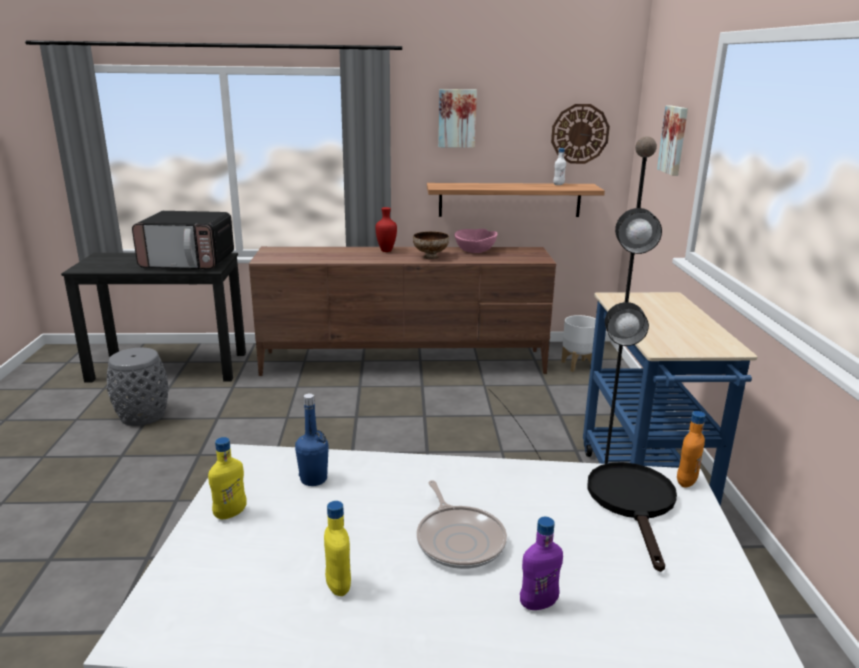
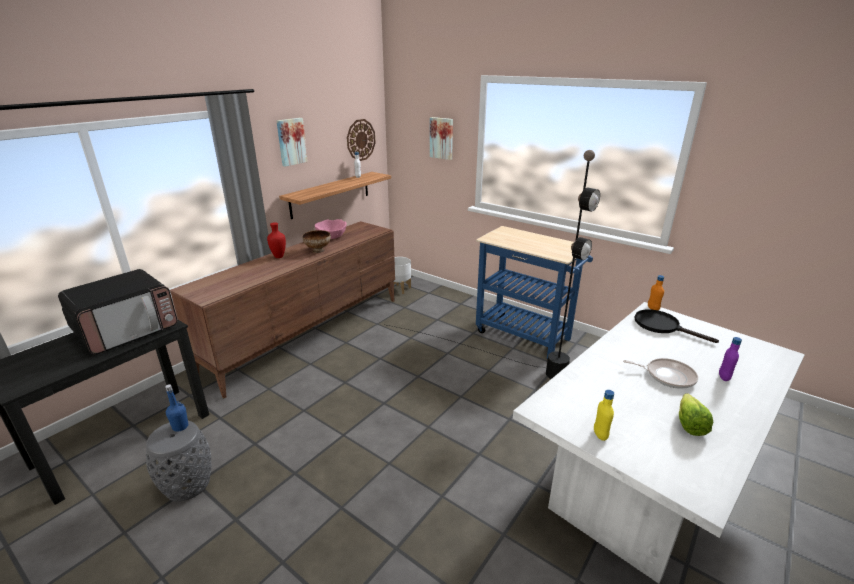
camera: 50 degrees left, 5 degrees up
(313, 479) = (582, 395): blue bottle -> blue bottle (180, 427)
(338, 586) = (689, 422): yellow bottle -> lettuce

